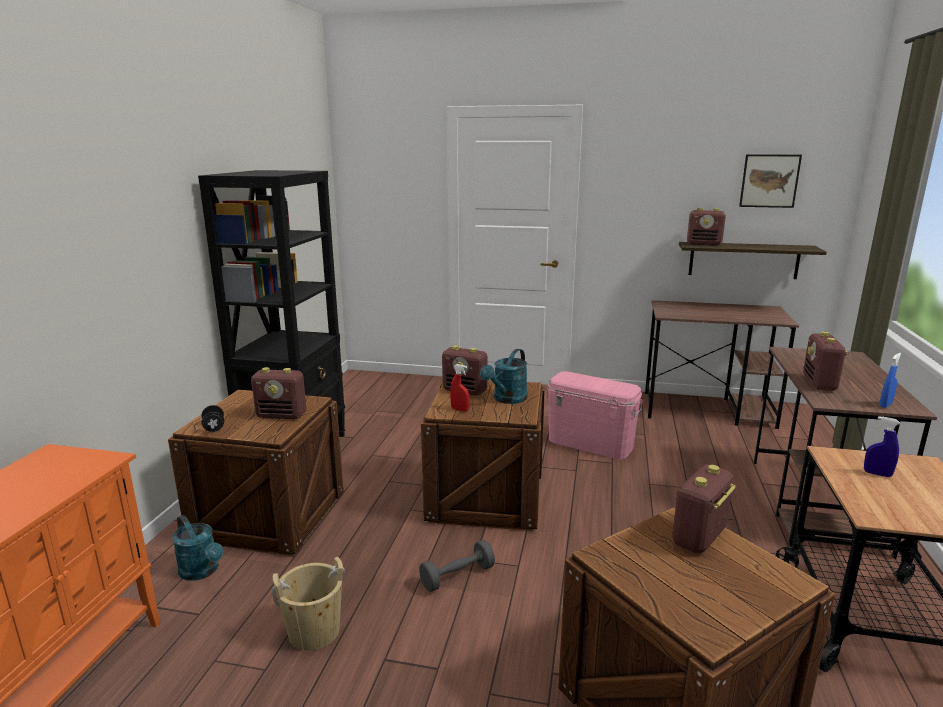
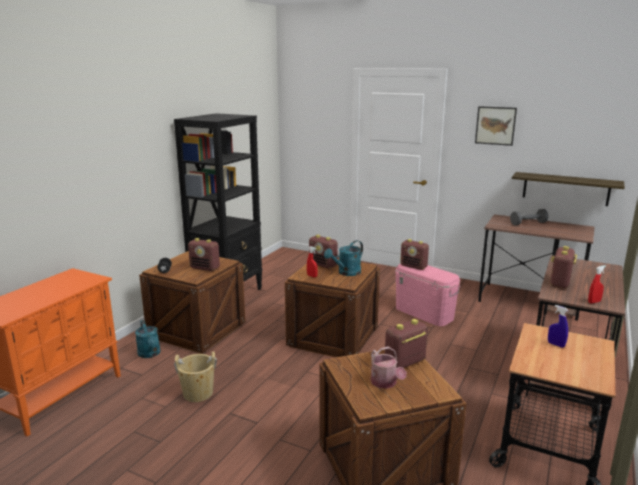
camera: 15 degrees right, 0 degrees up
(457, 576) = (292, 379): grey dumbbell -> grey dumbbell (528, 223)
(700, 581) = (385, 383): none -> watering can
(704, 244) = (532, 175): radio -> radio (414, 266)
(769, 181) = (586, 129): picture -> picture (495, 125)
(885, 405) = (594, 302): blue spray bottle -> red spray bottle

